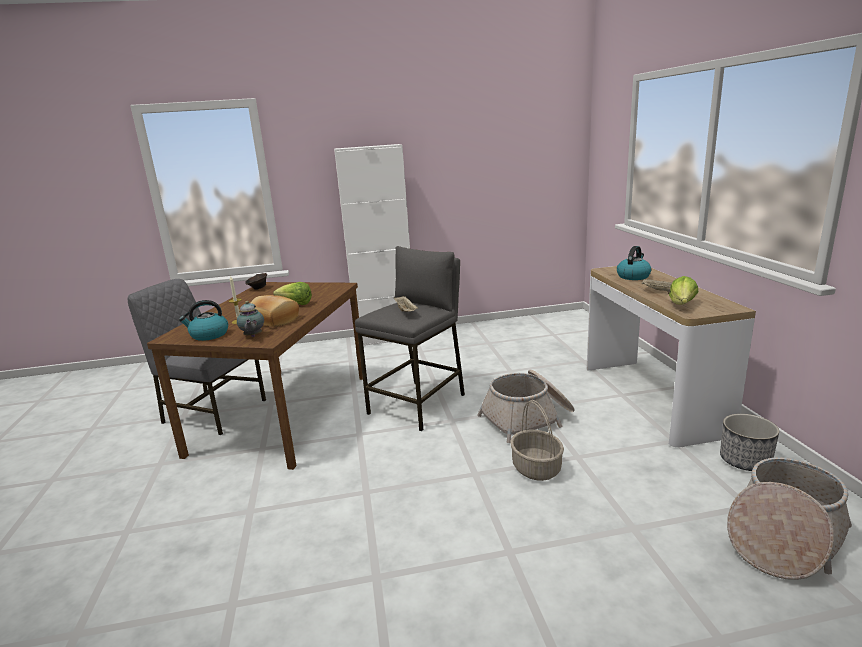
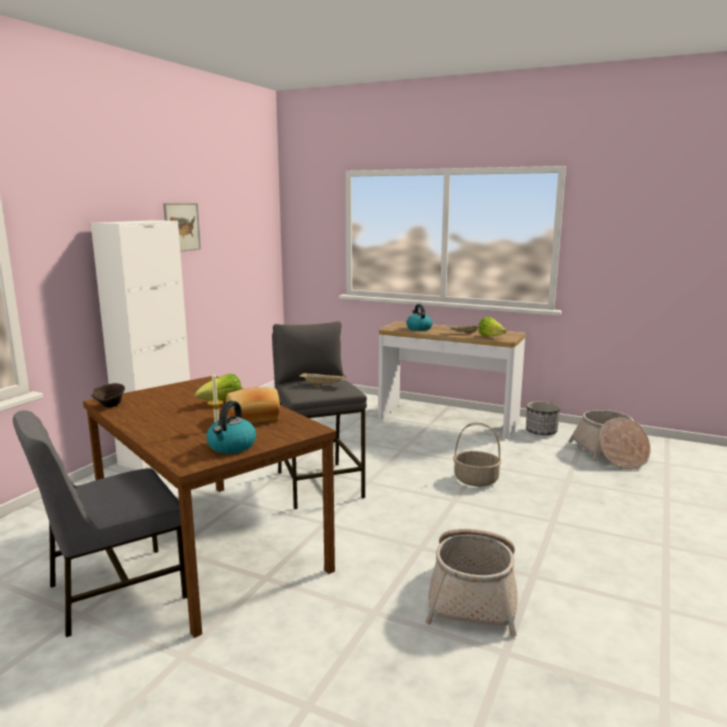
camera: 55 degrees left, 5 degrees down
(252, 336) = (284, 431): teapot -> none
(438, 148) = (181, 227): none -> picture
(528, 418) = (411, 458): basket -> basket (473, 594)

